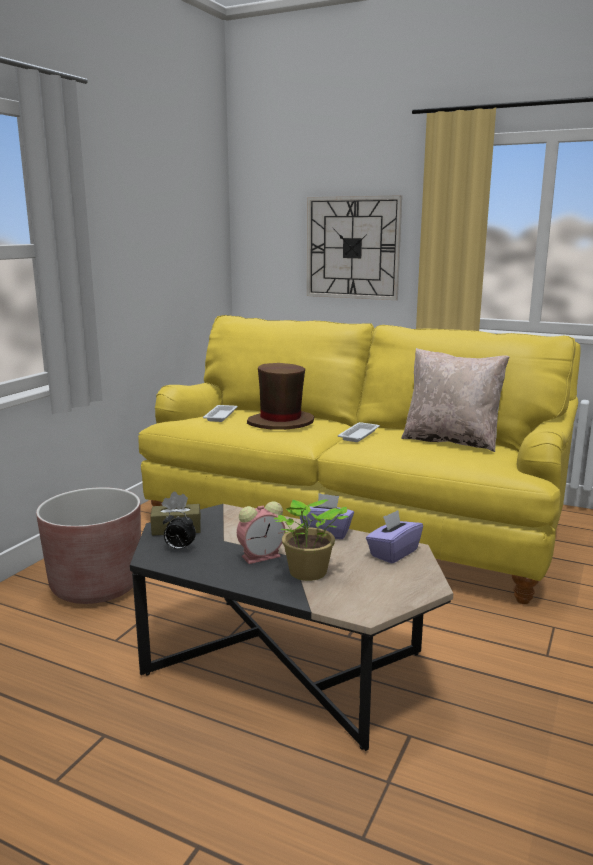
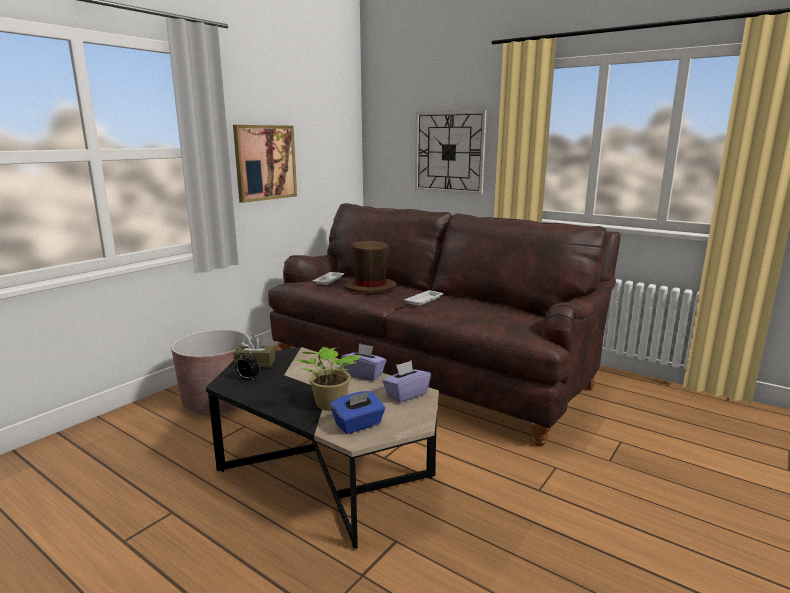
camera: 10 degrees right, 0 degrees up
(125, 263) = (265, 162): none -> picture
(262, 556) = (304, 388): alarm clock -> none
(356, 520) = (432, 368): yellow sofa -> brown sofa
(359, 595) = (358, 425): none -> blue tissue box
(451, 441) = (496, 309): beige pillow -> none

